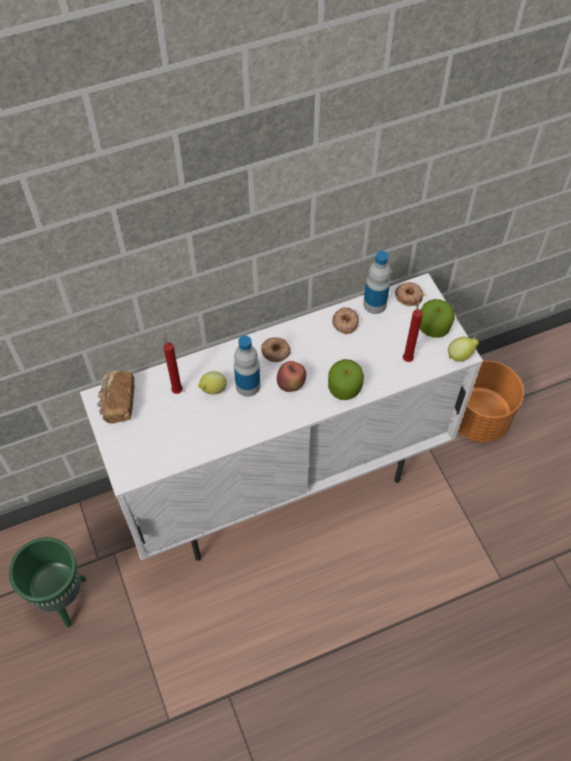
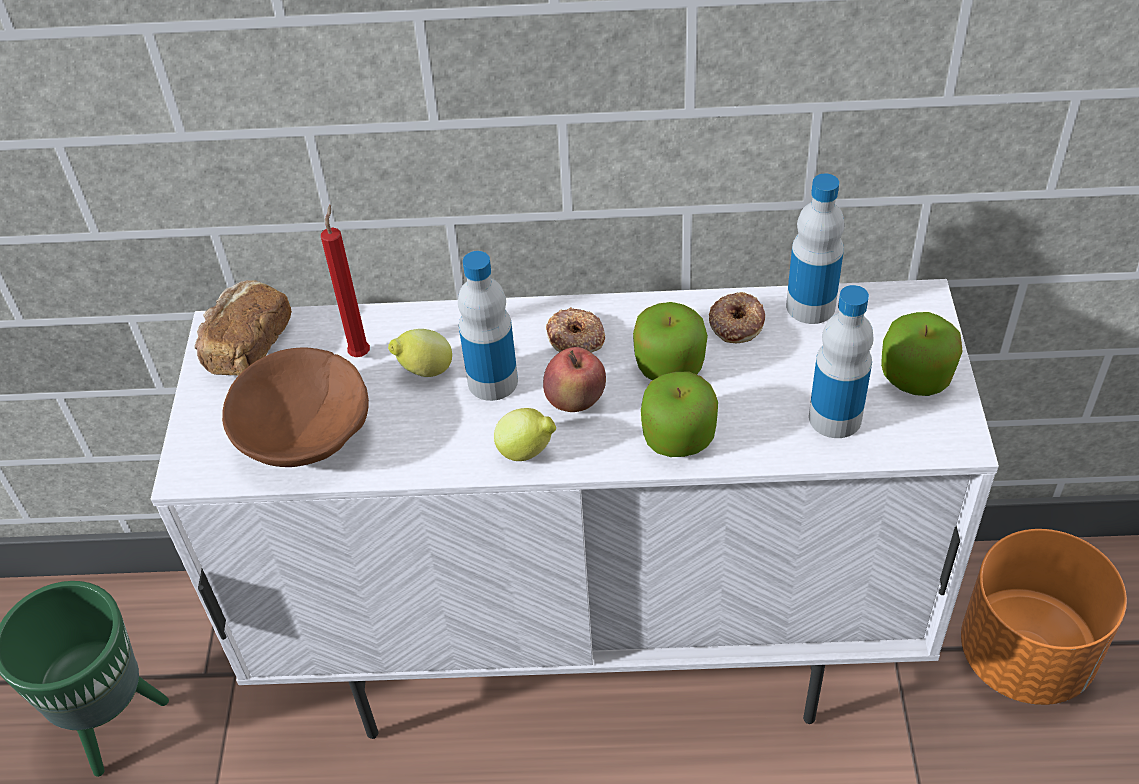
camera: 25 degrees right, 10 degrees down
(172, 439) = (305, 434): none -> brown bowl
(325, 353) = (669, 365): none -> apple
(407, 358) = (835, 418): red candle -> bottle
(408, 295) = (887, 308): donut -> none
(460, 355) = (952, 443): lemon -> lemon (527, 452)

